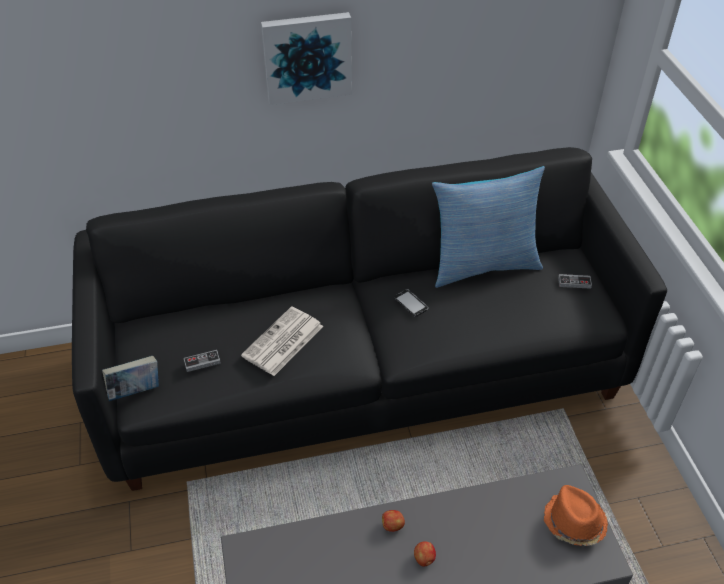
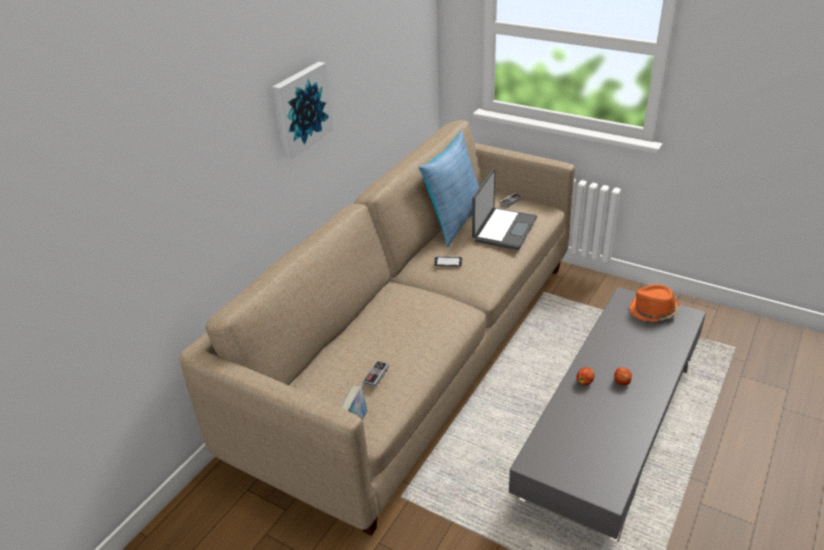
camera: 45 degrees left, 10 degrees down
(282, 342) = (410, 328): newspaper -> none
(362, 371) = (415, 353): black sofa -> beige sofa
(514, 308) = (503, 229): none -> laptop

